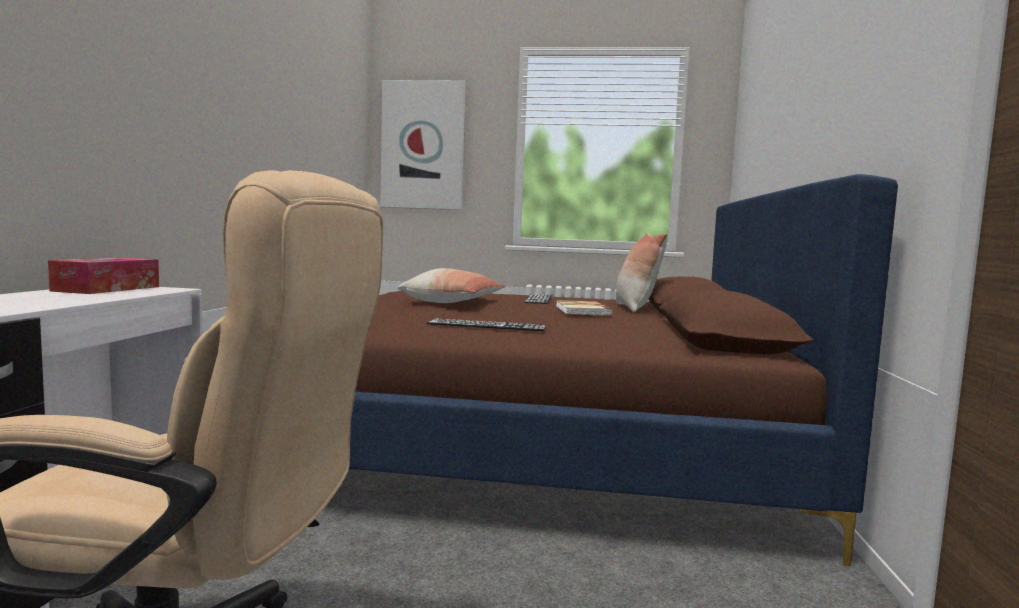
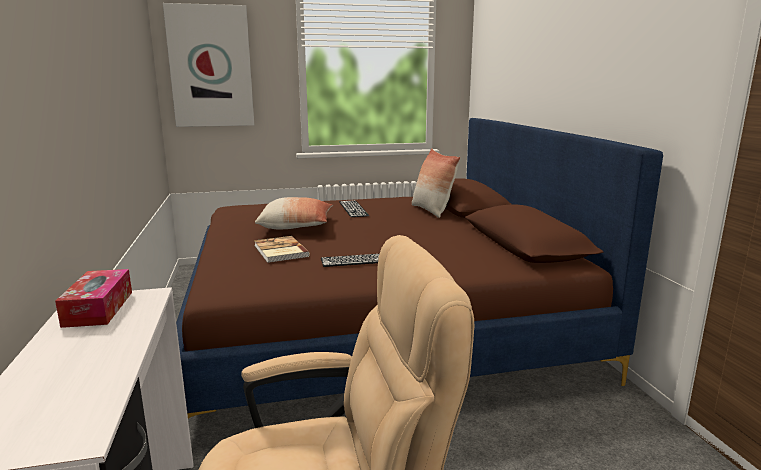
camera: 20 degrees left, 10 degrees up
(581, 310) = (403, 222): book -> book (279, 251)

